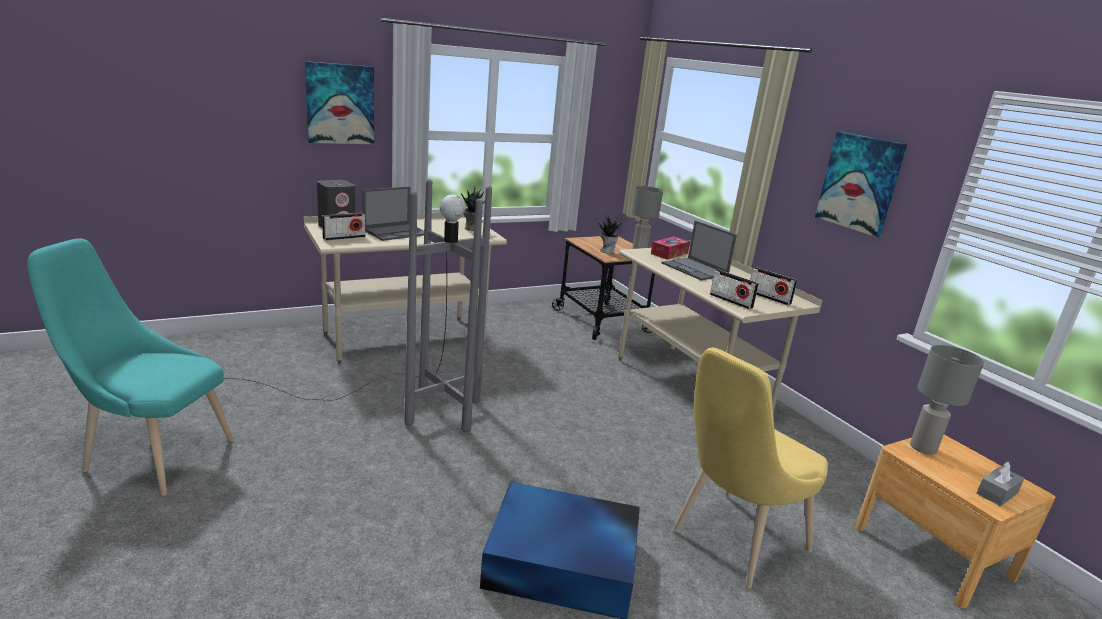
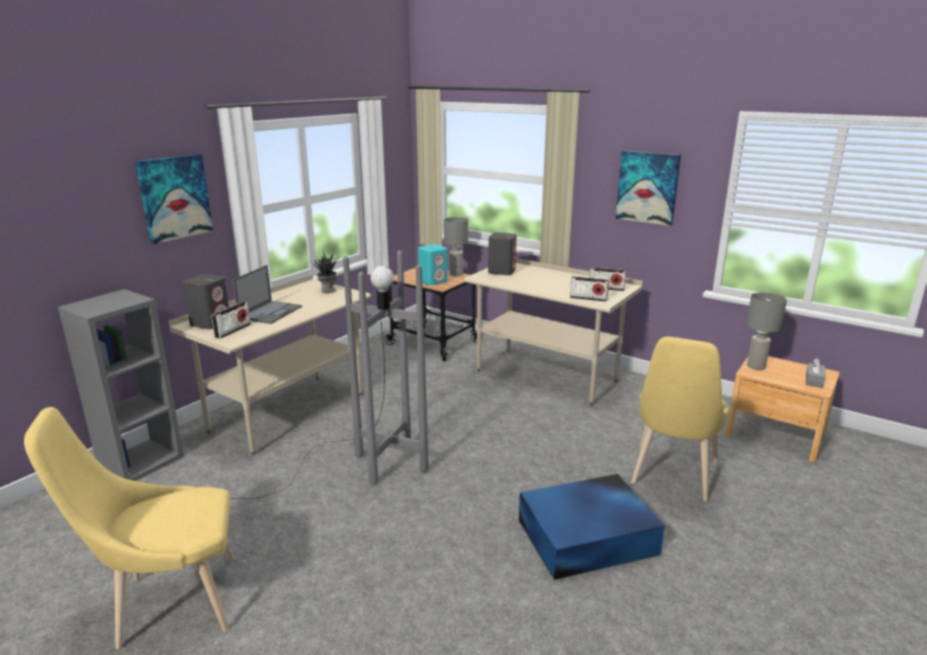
camera: 25 degrees left, 0 degrees up
(151, 454) = (169, 604): turquoise chair -> yellow chair
(255, 339) = (141, 461): none -> grey bookcase
(606, 251) = (433, 281): potted plant -> turquoise speaker
(669, 253) = (502, 271): tissue box -> grey speaker
(695, 269) = (535, 280): laptop -> none

